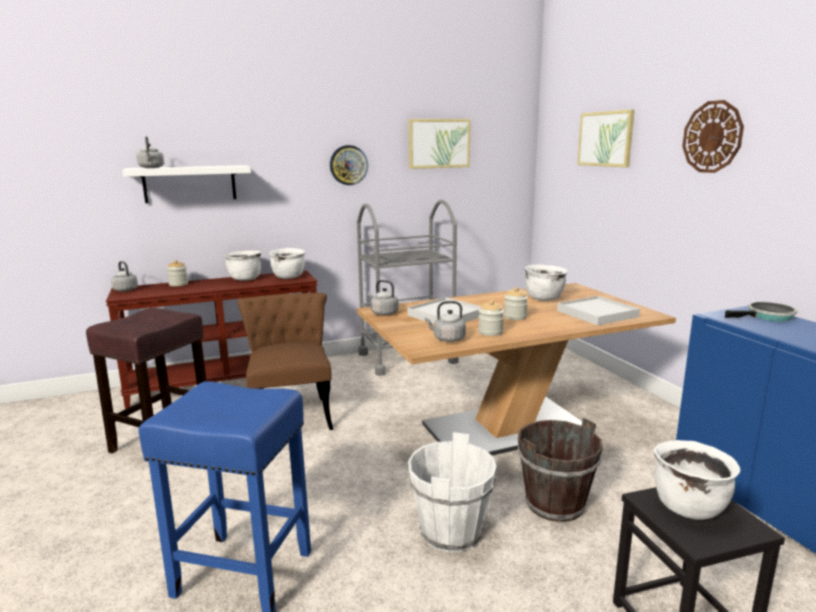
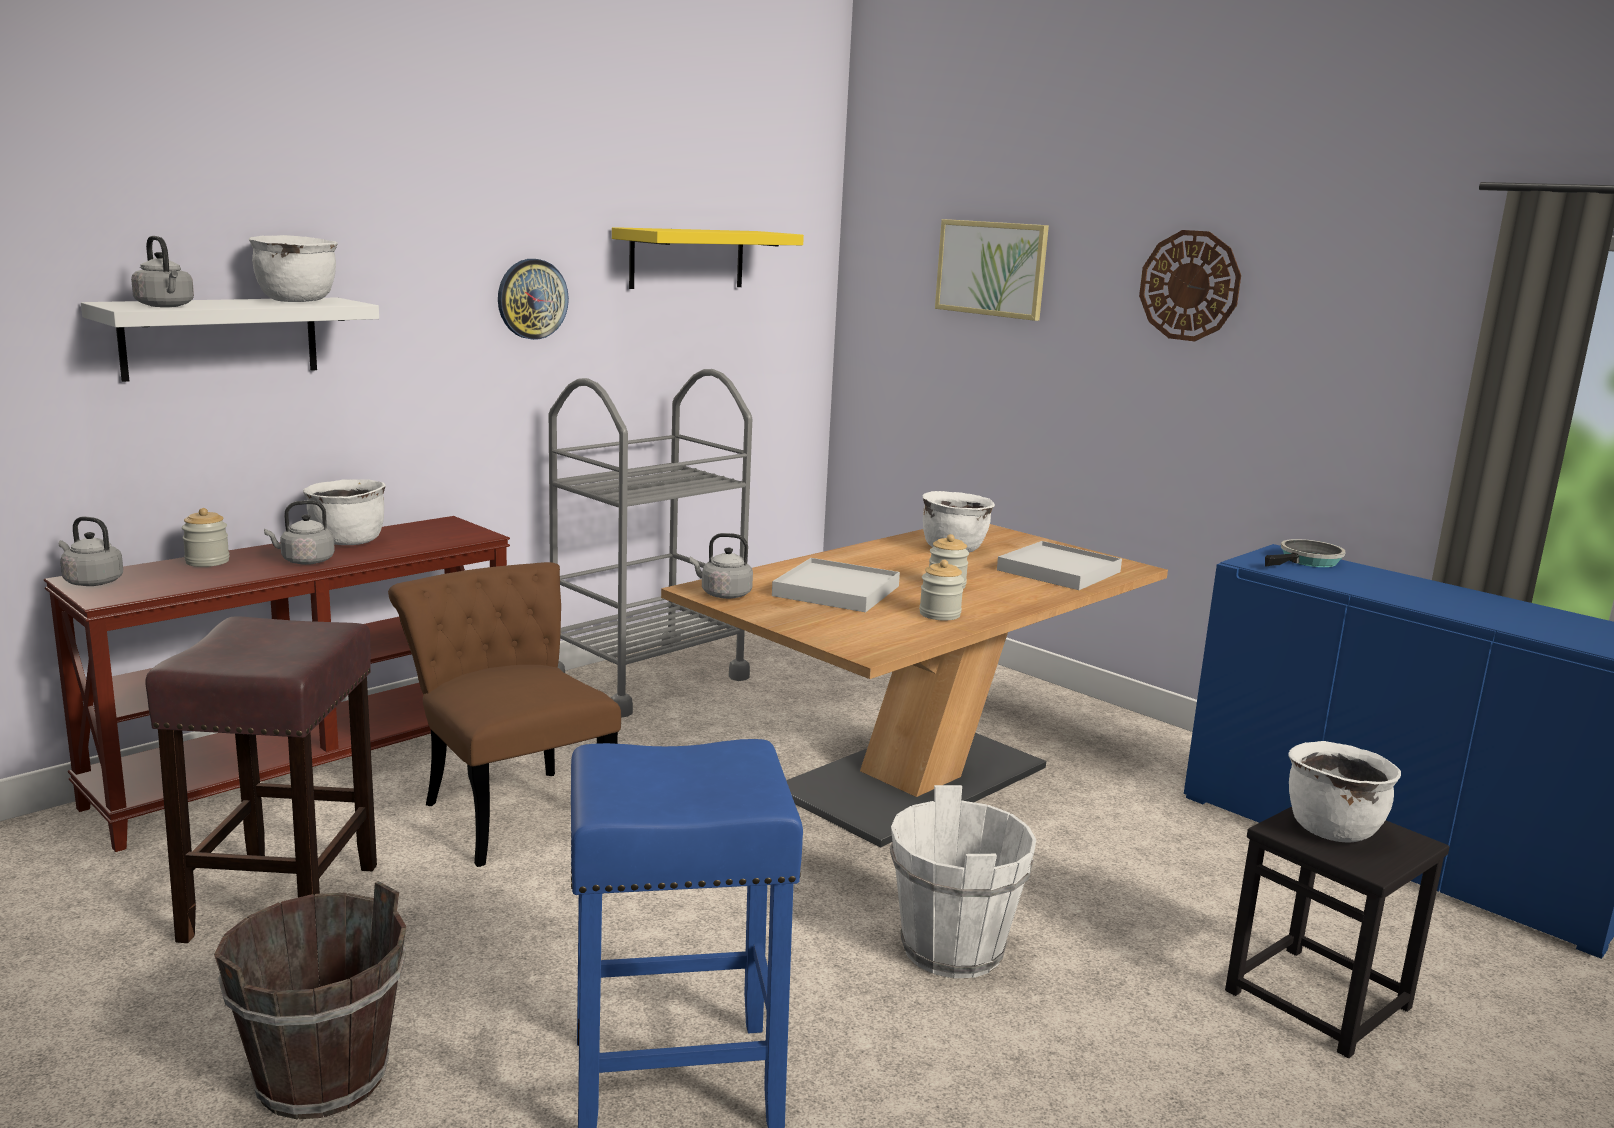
camera: 25 degrees left, 0 degrees up
(289, 277) = (440, 533): white cooking pot -> white cooking pot (298, 301)
(439, 143) = (687, 258): picture -> yellow shelf
(447, 339) = (888, 631): grey kettle -> grey kettle (305, 561)
(554, 504) = (1066, 880): brown bucket -> brown bucket (322, 1077)

